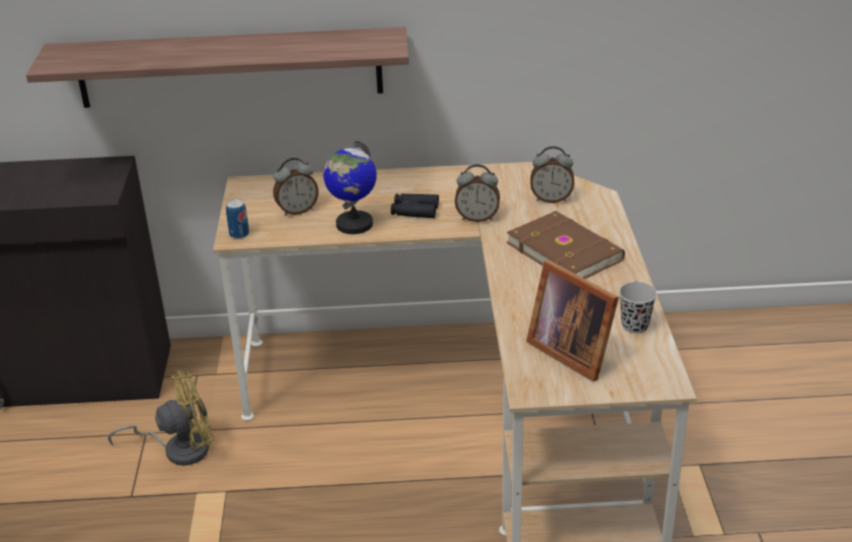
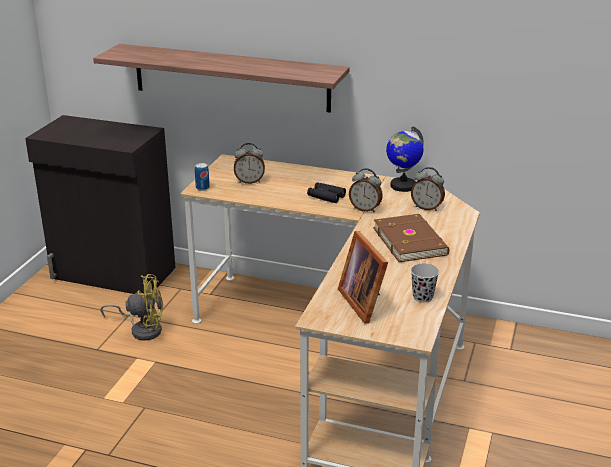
camera: 20 degrees right, 5 degrees down
(354, 224) = (279, 196): globe -> globe (402, 186)

